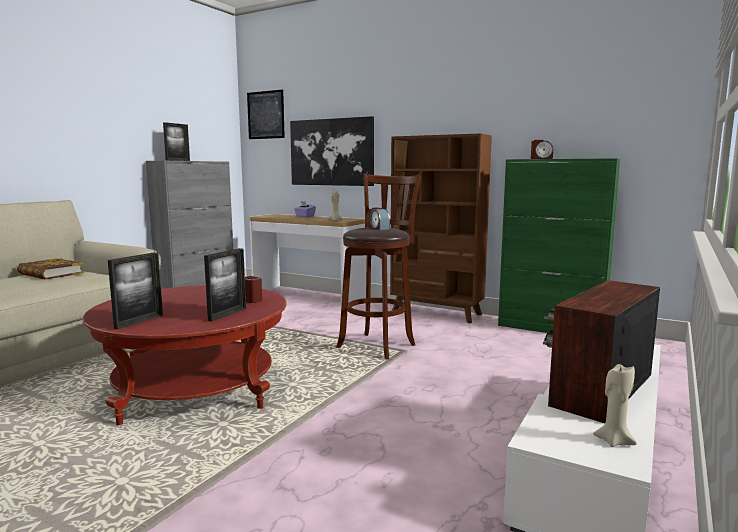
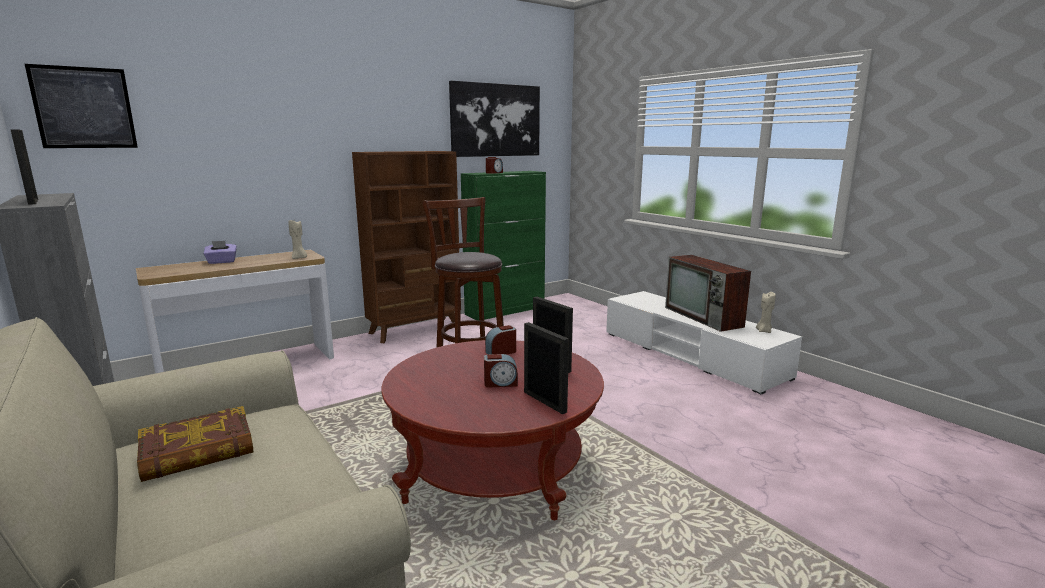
camera: 65 degrees left, 5 degrees up
(331, 152) = (238, 169): picture -> picture (495, 120)
(378, 228) = (469, 254): alarm clock -> alarm clock (500, 383)

